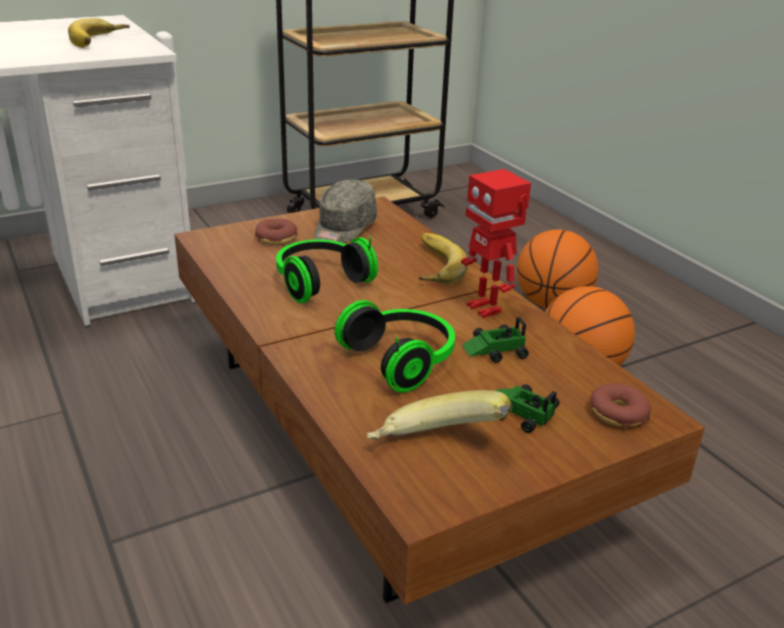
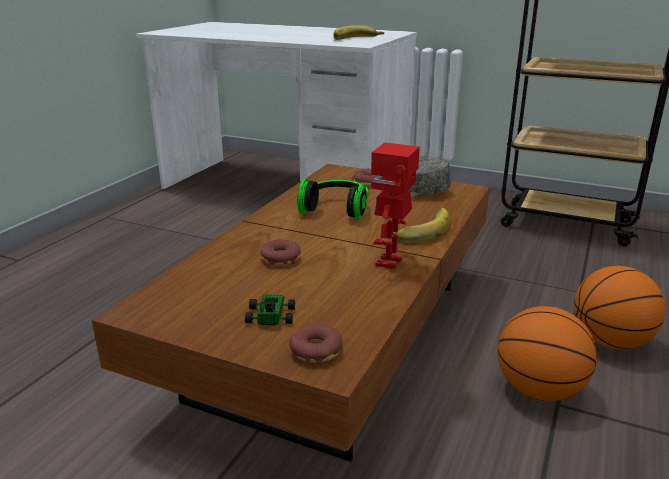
camera: 55 degrees right, 5 degrees down
(402, 360) = (280, 259): headphones -> donut
(435, 448) = (193, 298): banana -> none
(493, 348) = (338, 281): toy car -> none

